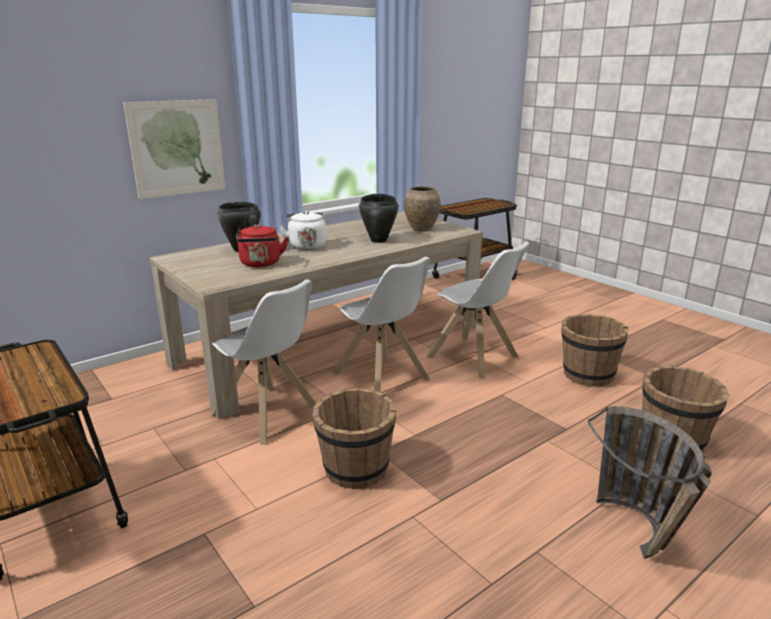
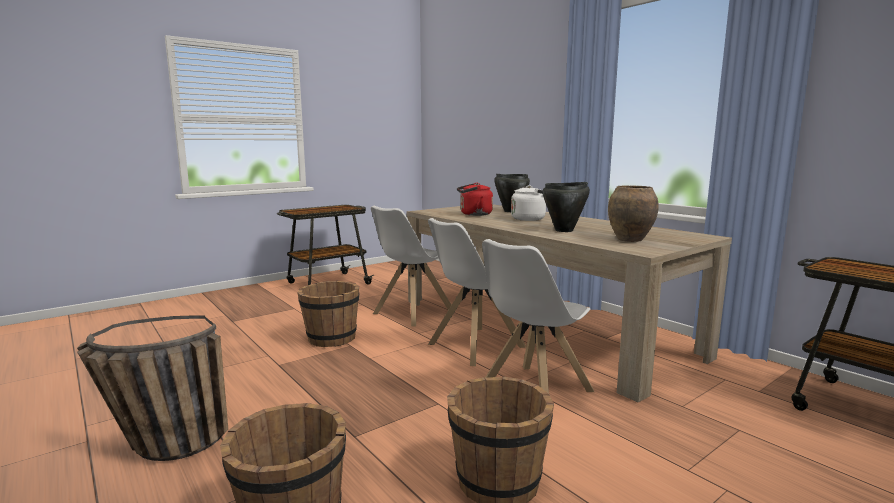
camera: 90 degrees right, 10 degrees down
(177, 148) = (535, 133): picture -> none

